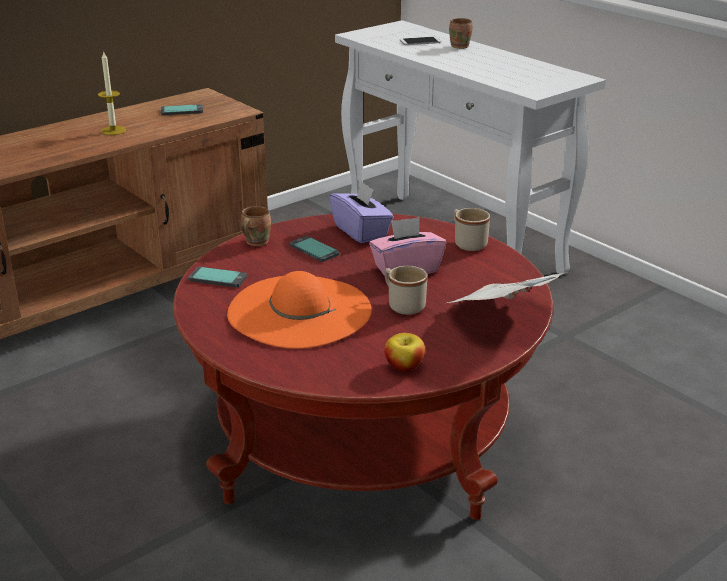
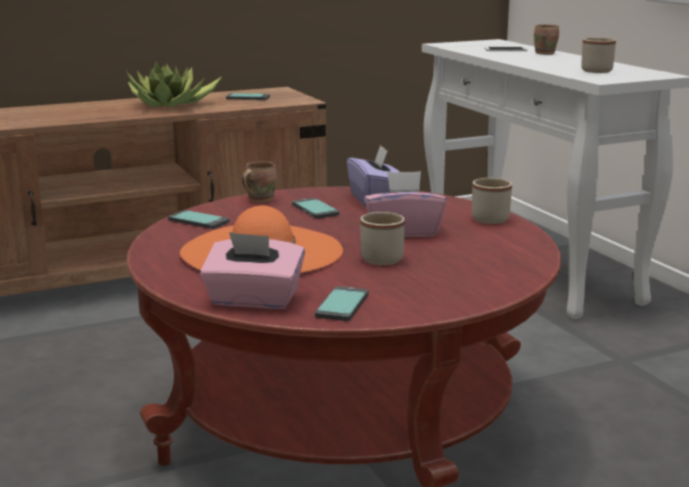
camera: 15 degrees right, 10 degrees down
(113, 130) = (171, 105): candle -> potted plant
(328, 371) = (254, 300): none -> pink tissue box
(404, 366) = (342, 305): apple -> phone
(504, 316) = (489, 277): newspaper -> none
(519, 75) = (593, 70): none -> beige mug

